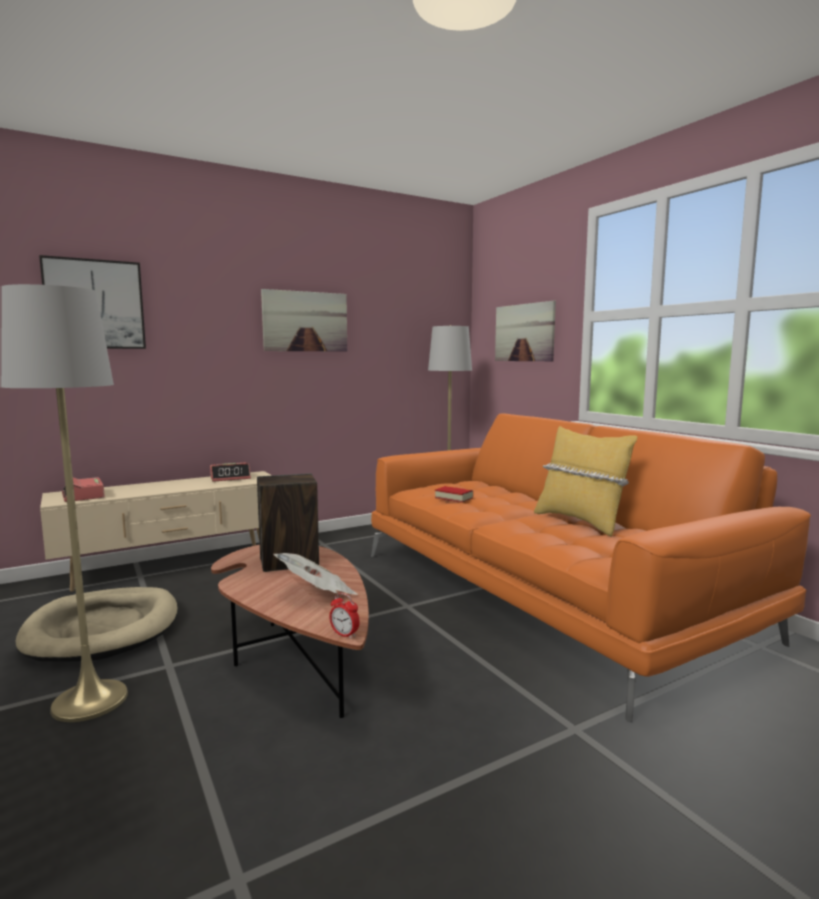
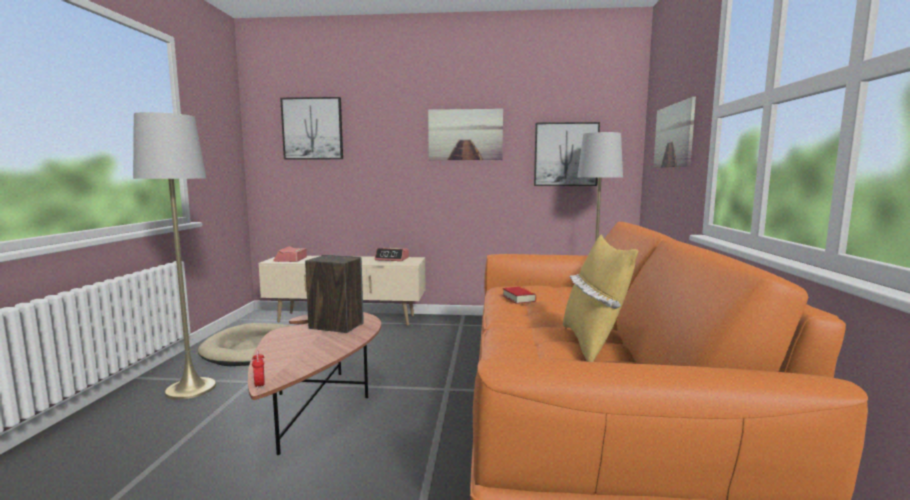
camera: 35 degrees right, 0 degrees up
(317, 594) = (305, 352): newspaper -> none
(407, 346) = (565, 154): none -> picture

